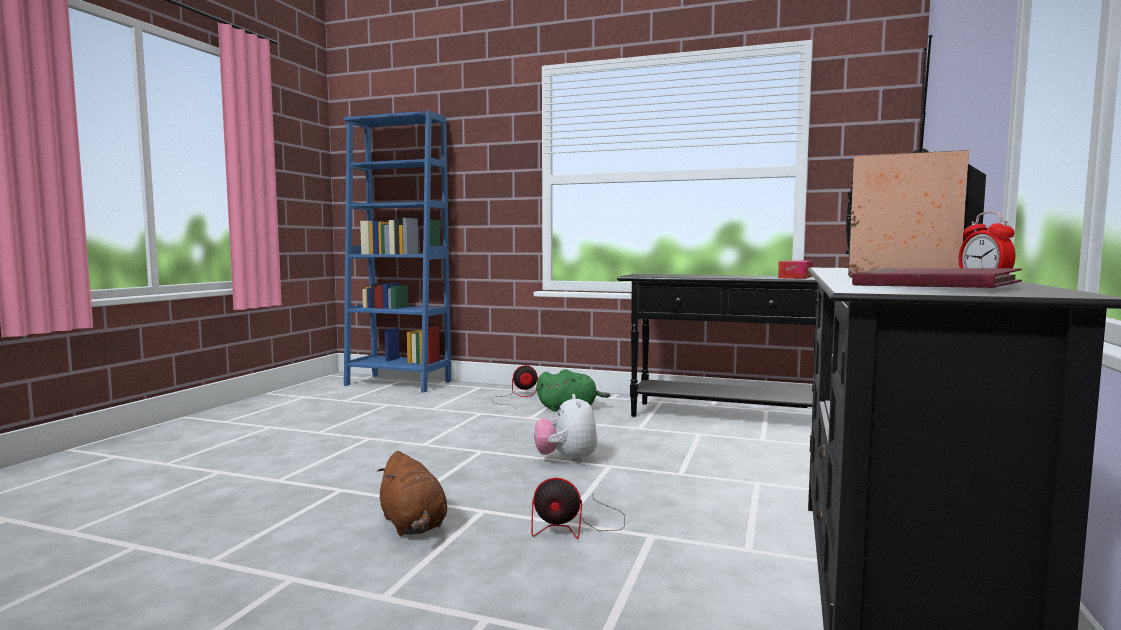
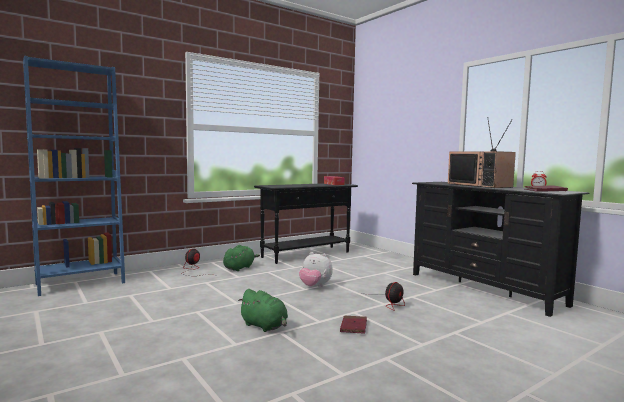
camera: 55 degrees left, 0 degrees up
(353, 477) = (265, 326): none -> green plush toy
(413, 525) = (353, 326): brown plush toy -> red book

